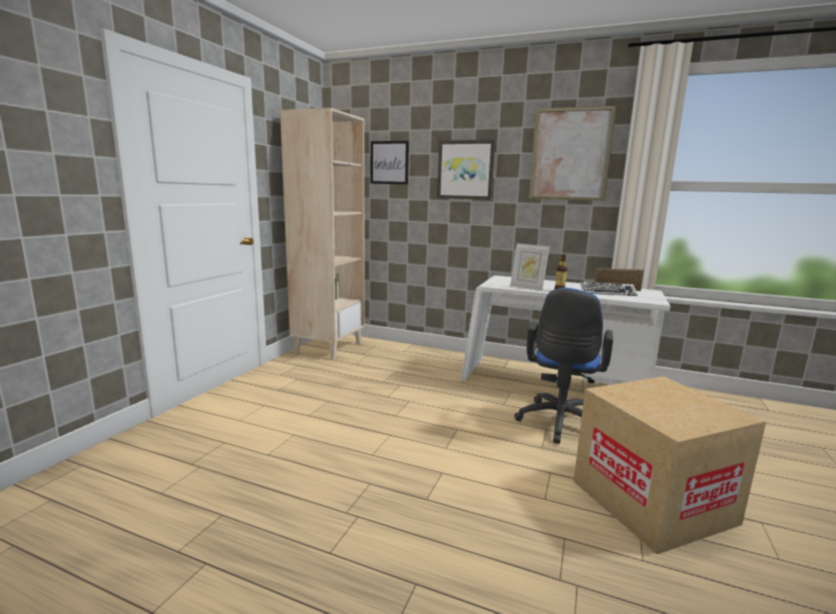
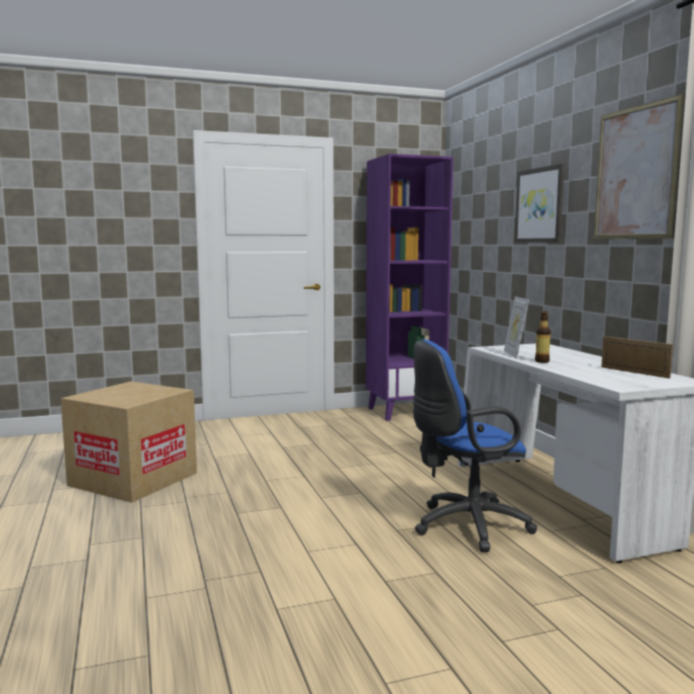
camera: 50 degrees right, 5 degrees down
(328, 348) = (405, 411): beige bookcase -> purple bookcase
(389, 162) = (484, 203): picture -> none
(607, 292) = (599, 371): keyboard -> none
(652, 501) = (386, 599): cardboard box -> cardboard box (133, 479)

